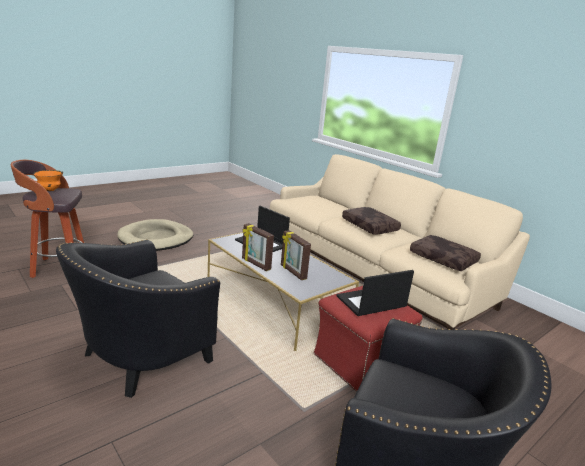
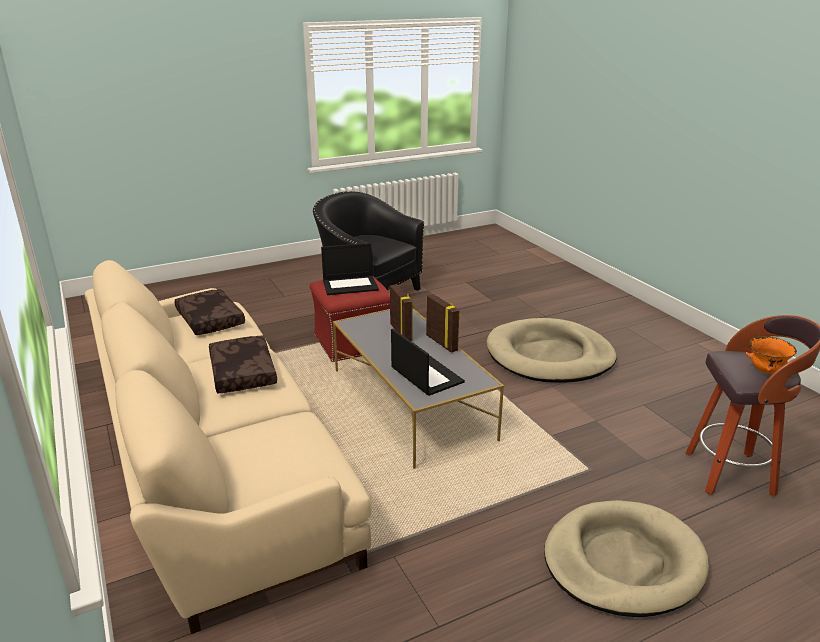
camera: 165 degrees left, 5 degrees up
(139, 358) = (549, 356): black armchair -> beige dog bed

